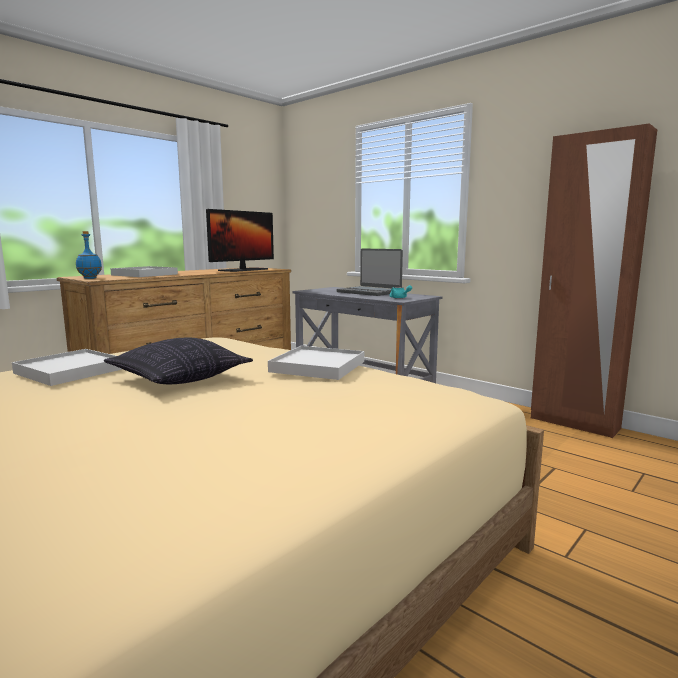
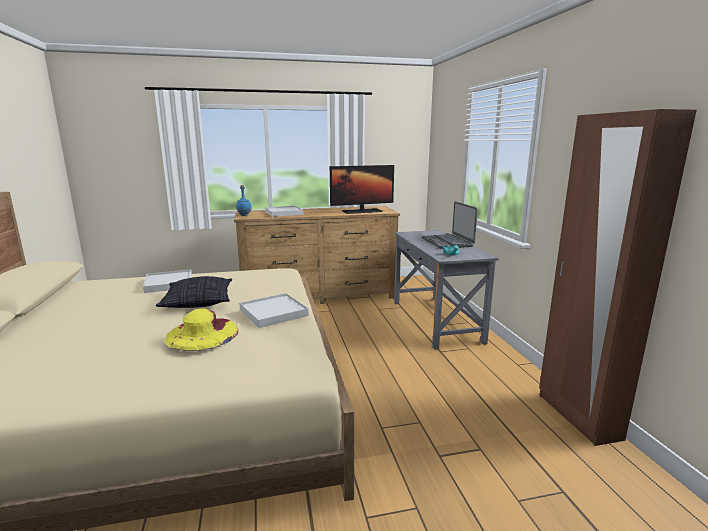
camera: 35 degrees right, 5 degrees up
(293, 394) = (202, 334): none -> yellow hat

